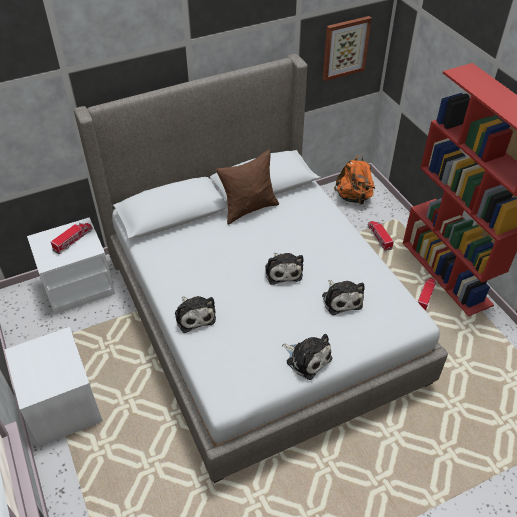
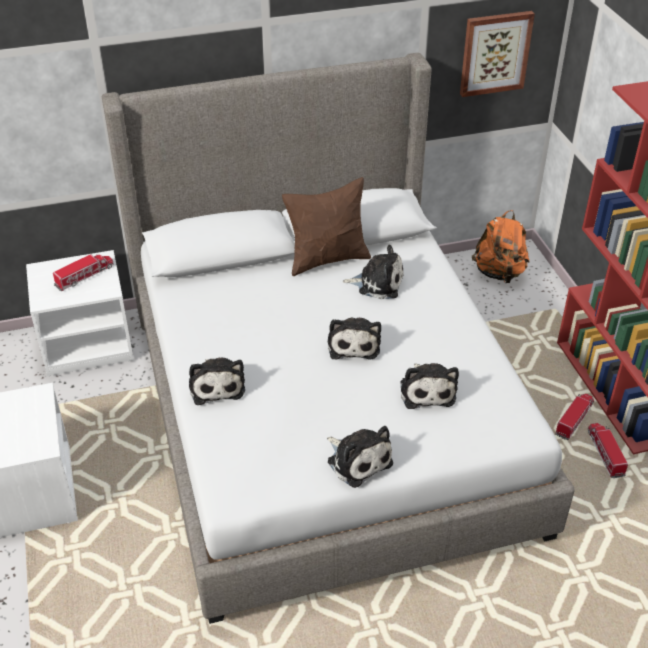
camera: 10 degrees right, 5 degrees down
(288, 222) = (377, 283): none -> plush toy
(379, 237) = (524, 331): toy truck -> toy truck (605, 453)

